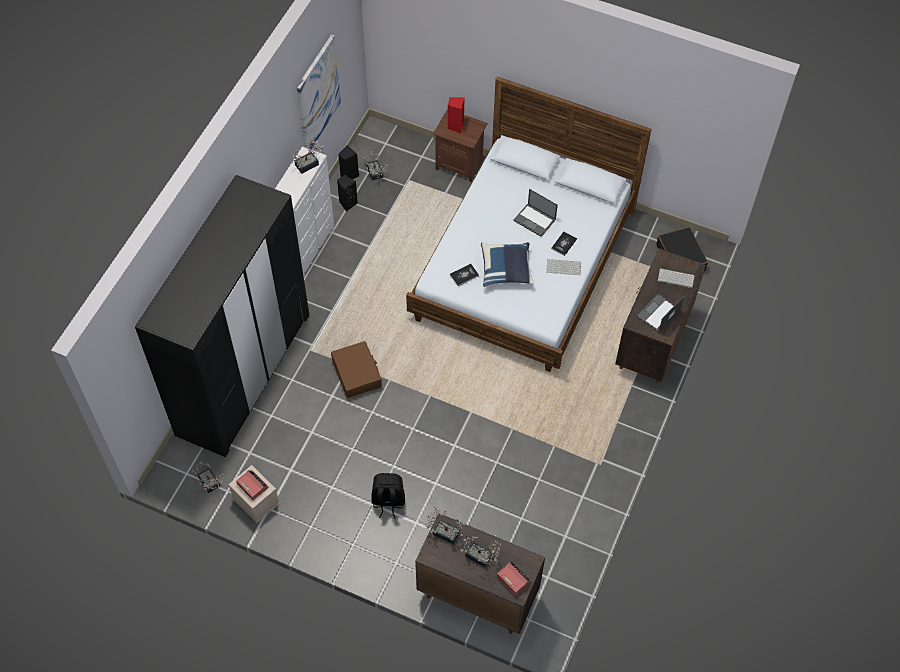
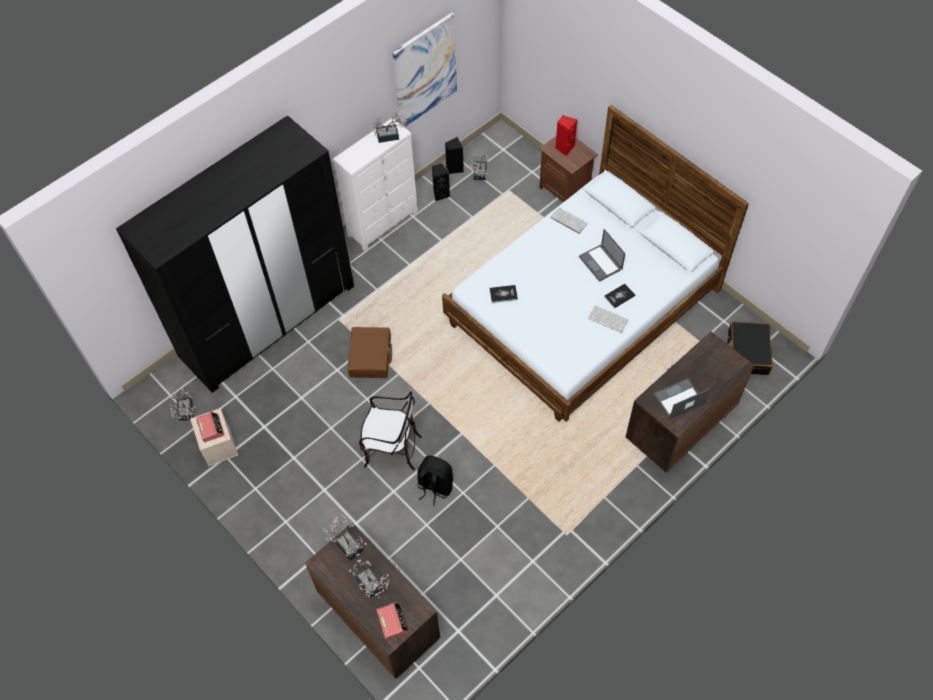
camera: 25 degrees right, 0 degrees up
(388, 501) = (339, 492): black backpack -> black backpack (434, 487)
(416, 448) = (392, 449): none -> chair
(506, 270) = (548, 303): blue pillow -> none
(675, 278) = (714, 368): keyboard -> keyboard (568, 221)

